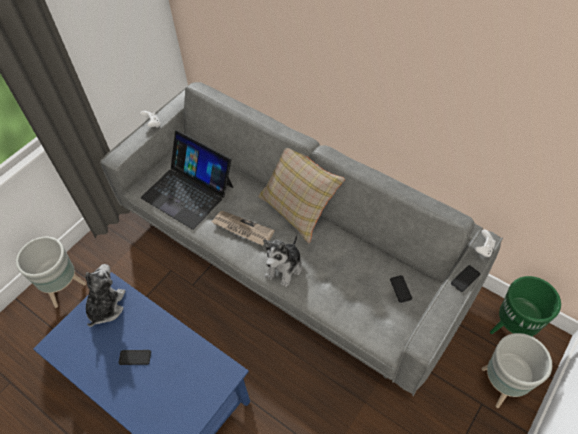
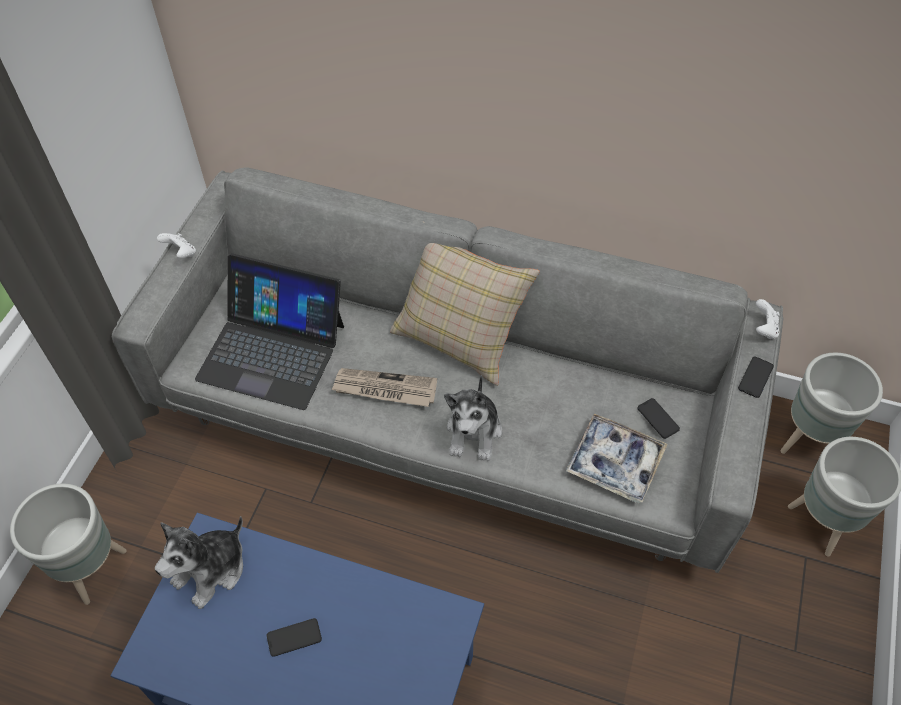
camera: 20 degrees left, 0 degrees up
(106, 306) = (211, 570): plush toy -> plush toy turned 135 degrees counterclockwise
(362, 309) = (615, 462): none -> tray
(512, 329) = (809, 440): green planter -> grey planter

